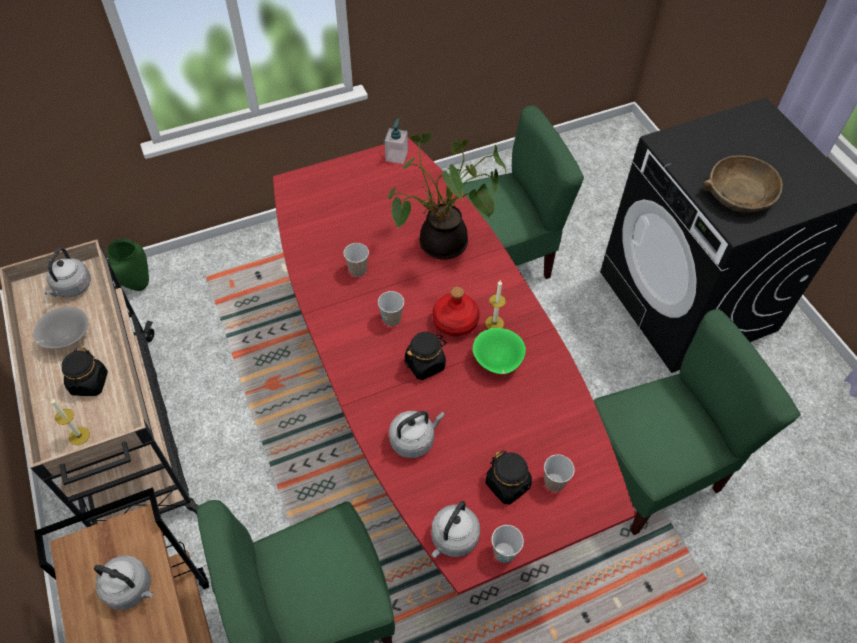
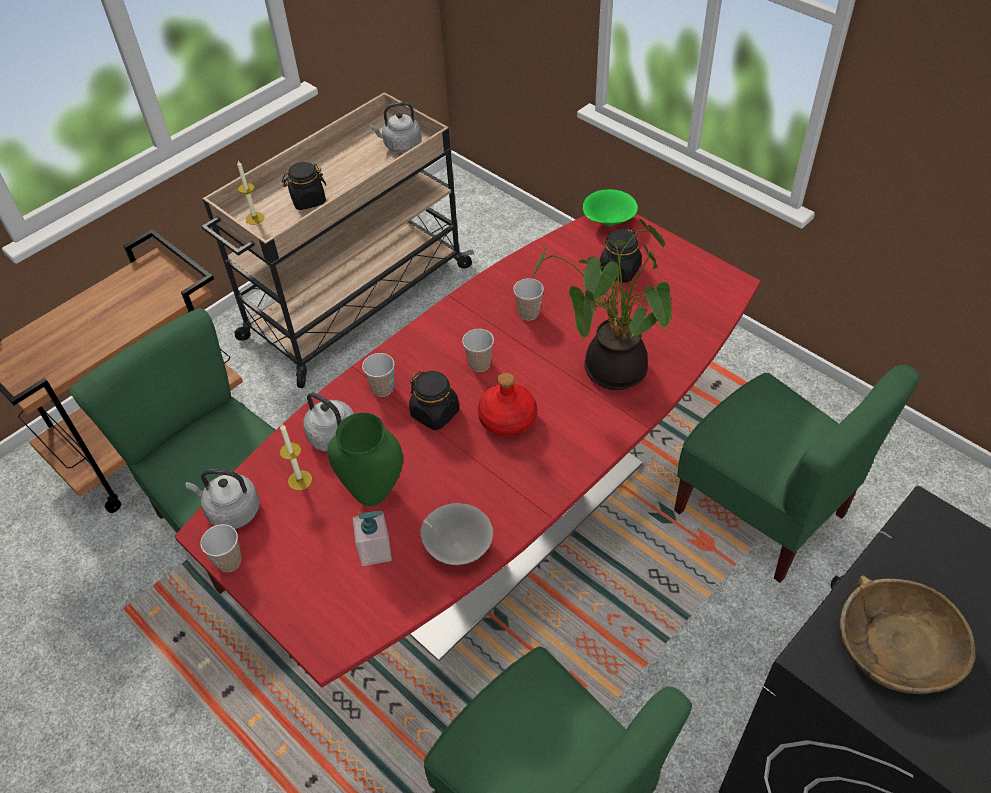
camera: 70 degrees right, 5 degrees down
(66, 338) = (346, 167): grey bowl -> grey bowl (457, 546)
(131, 588) = (128, 311): grey kettle -> none
(139, 286) = (517, 231): green vase -> green vase (373, 495)
(396, 156) = (720, 282): soap dispenser -> soap dispenser (375, 551)
(494, 323) = (526, 456): candle -> candle (300, 480)
(497, 361) = (472, 476): green bowl -> green bowl (608, 222)
(507, 484) = (312, 539): black jar -> black jar (619, 270)
(554, 482) = (332, 583): cup -> cup (382, 389)

